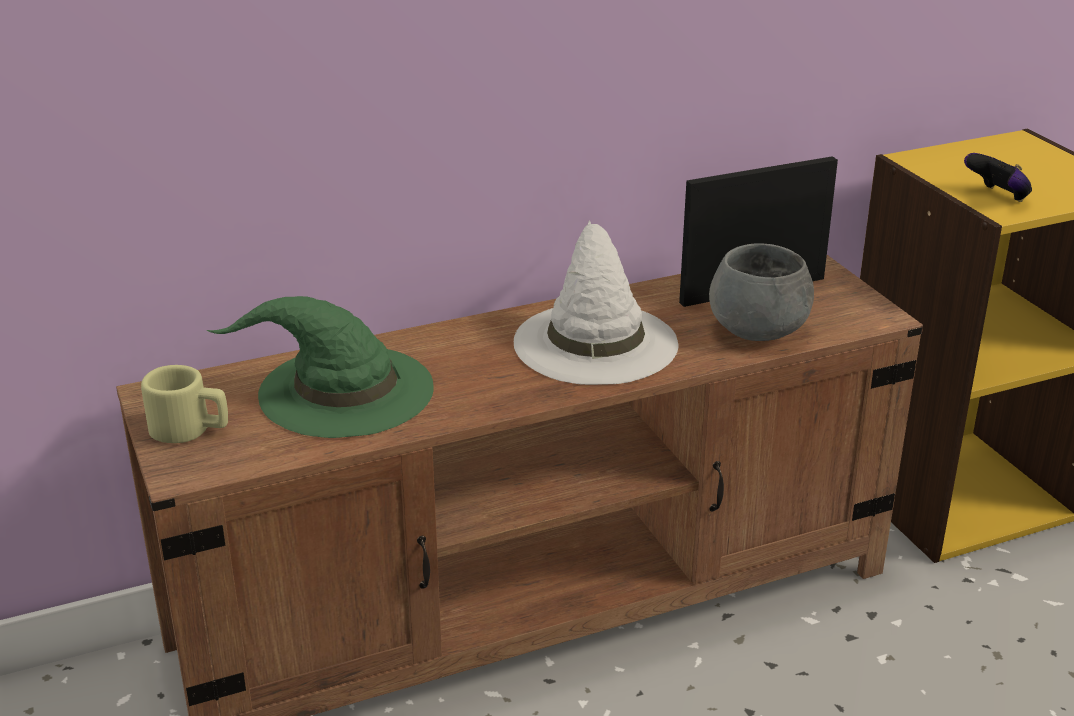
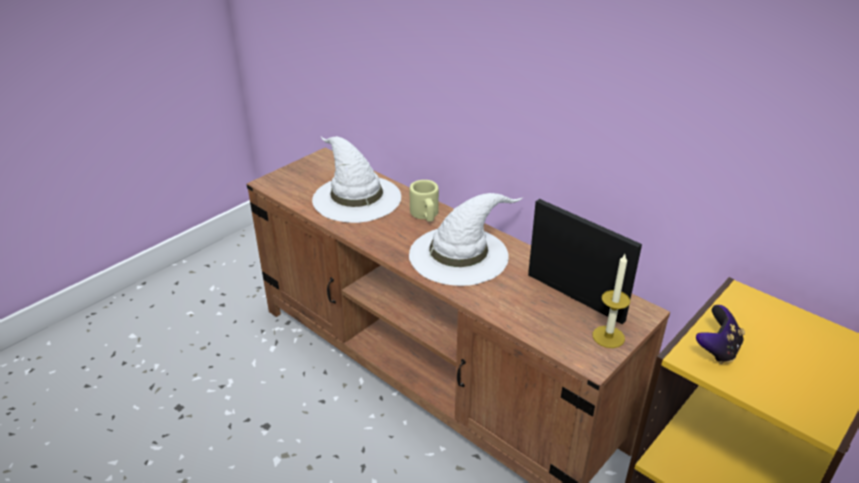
camera: 65 degrees right, 5 degrees up
(190, 429) = (301, 173): beige mug -> beige mug (425, 215)
(343, 391) = (355, 197): green hat -> white hat
(759, 331) = (523, 311): grey bowl -> none
(842, 294) = (608, 337): none -> candle

